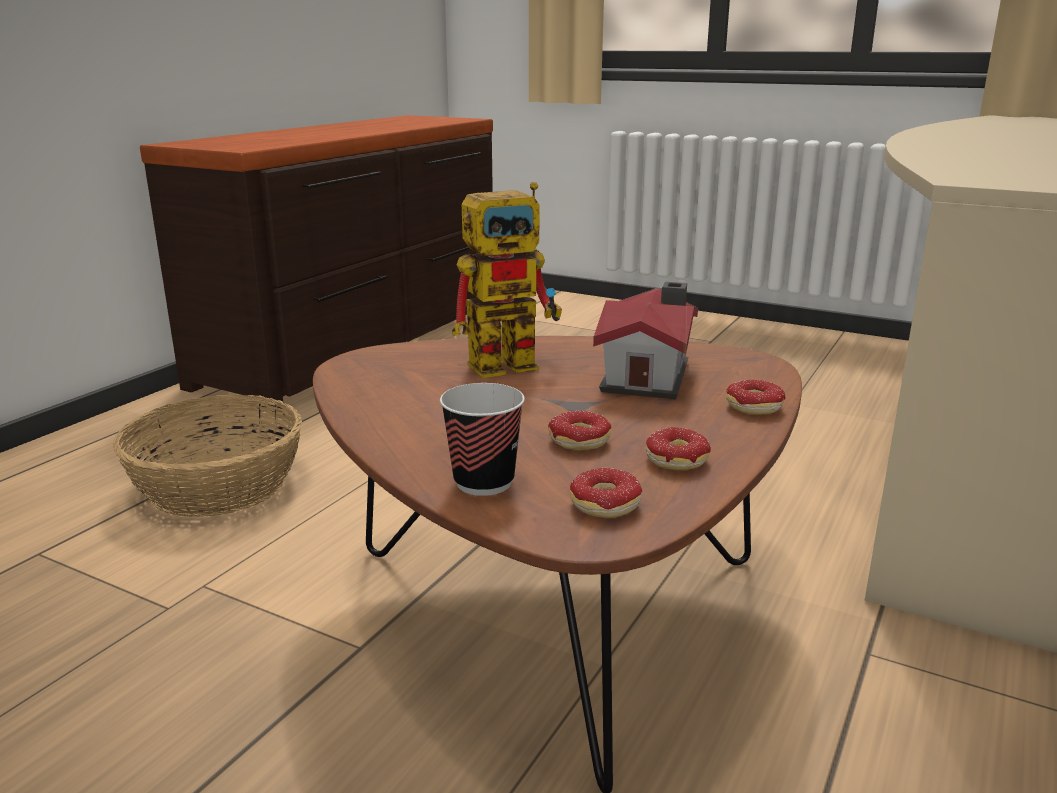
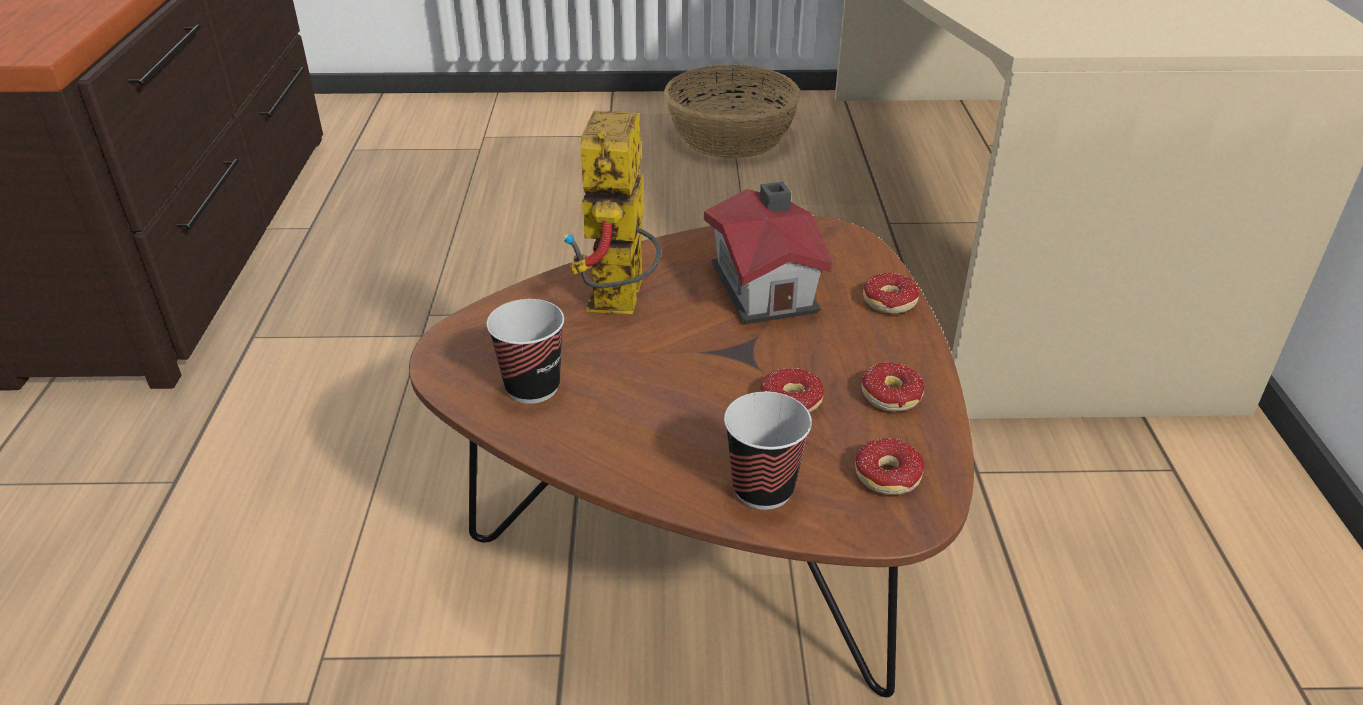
camera: 30 degrees left, 15 degrees up
(218, 485) = (204, 518): basket -> basket (729, 136)
(389, 387) = (532, 387): none -> cup
(514, 362) = (620, 305): toy robot -> toy robot turned 150 degrees clockwise

